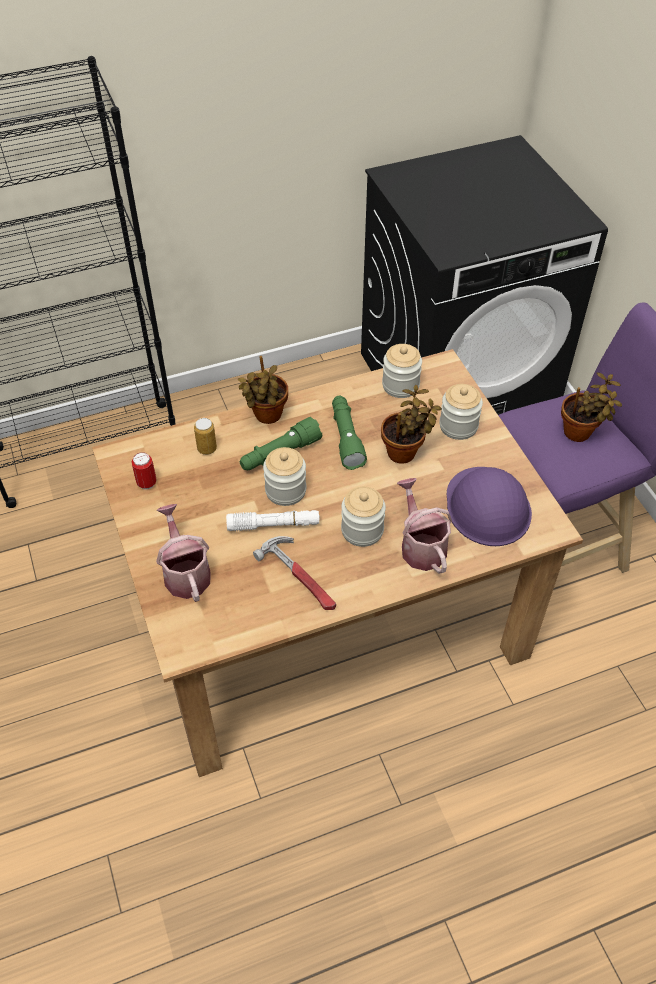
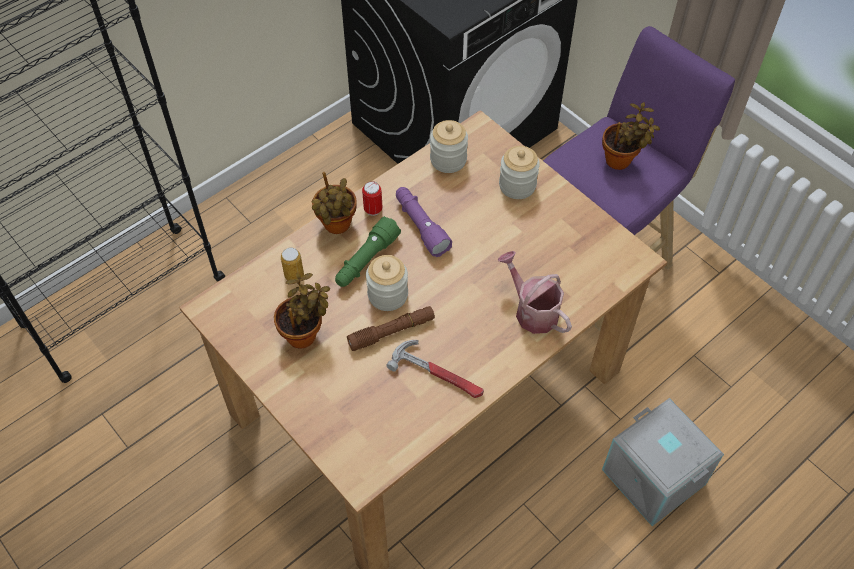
camera: 20 degrees left, 5 degrees up
(146, 483) = (251, 327): can -> can (373, 209)
(185, 572) = (330, 404): watering can -> none
(273, 525) = (392, 332): white flashlight -> brown flashlight
(346, 437) = (420, 226): green flashlight -> purple flashlight
(362, 530) = (474, 312): jar -> none
(404, 452) = (480, 225): potted plant -> potted plant (304, 334)
(487, 506) = (575, 255): purple hard hat -> none
(523, 773) = (651, 477): none -> grey storage box

